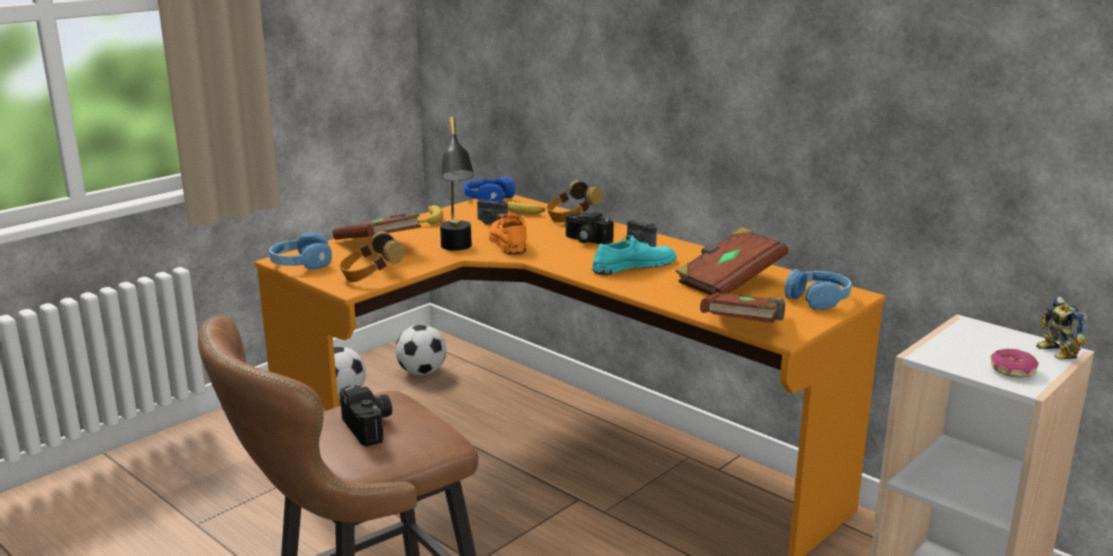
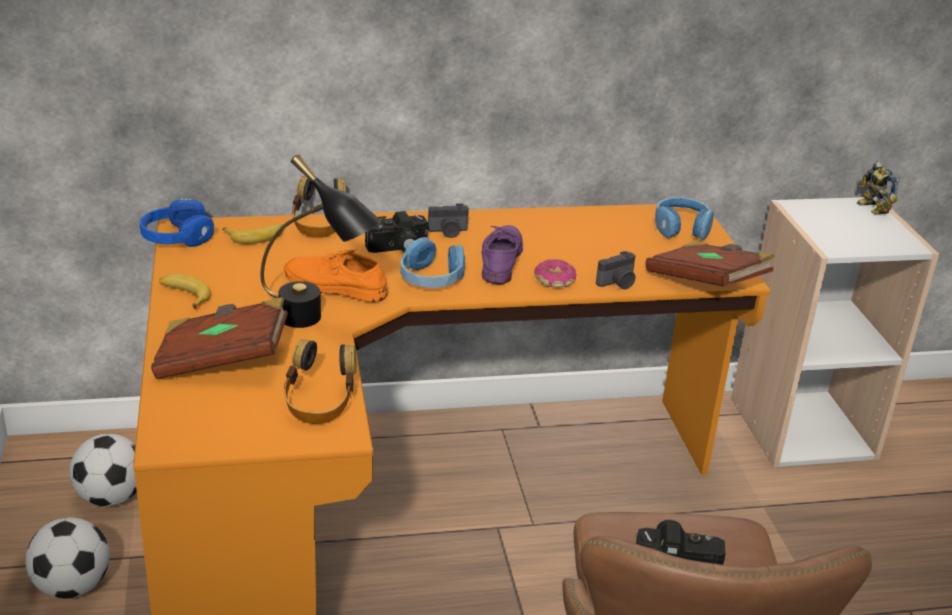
camera: 55 degrees left, 10 degrees up
(301, 263) = (202, 434): blue headphones -> blue headphones (432, 278)
(490, 221) = (255, 267): camera -> camera (618, 283)
(633, 265) = (500, 259): turquoise shoe -> purple shoe
(728, 282) = (599, 241): brown book -> none
(1012, 371) = (886, 236): donut -> donut (554, 280)
(1054, 353) = (871, 209): toy robot -> toy robot turned 45 degrees clockwise

